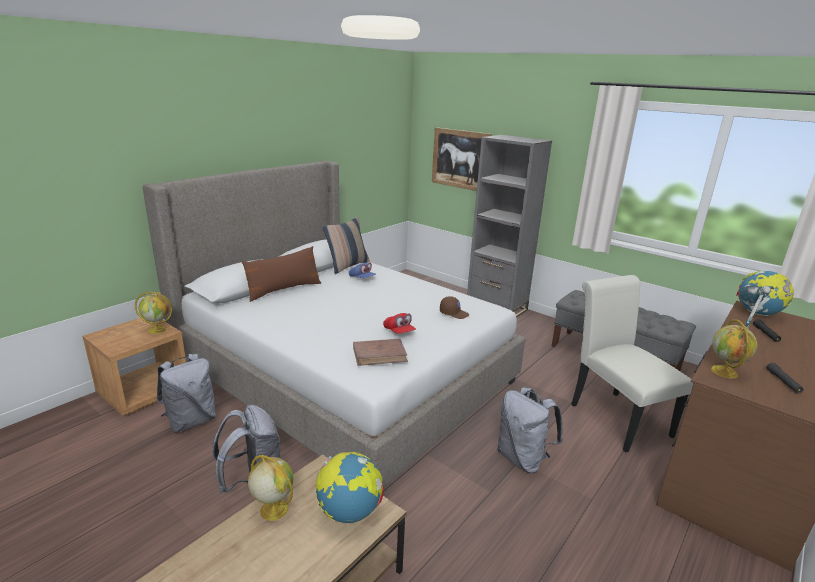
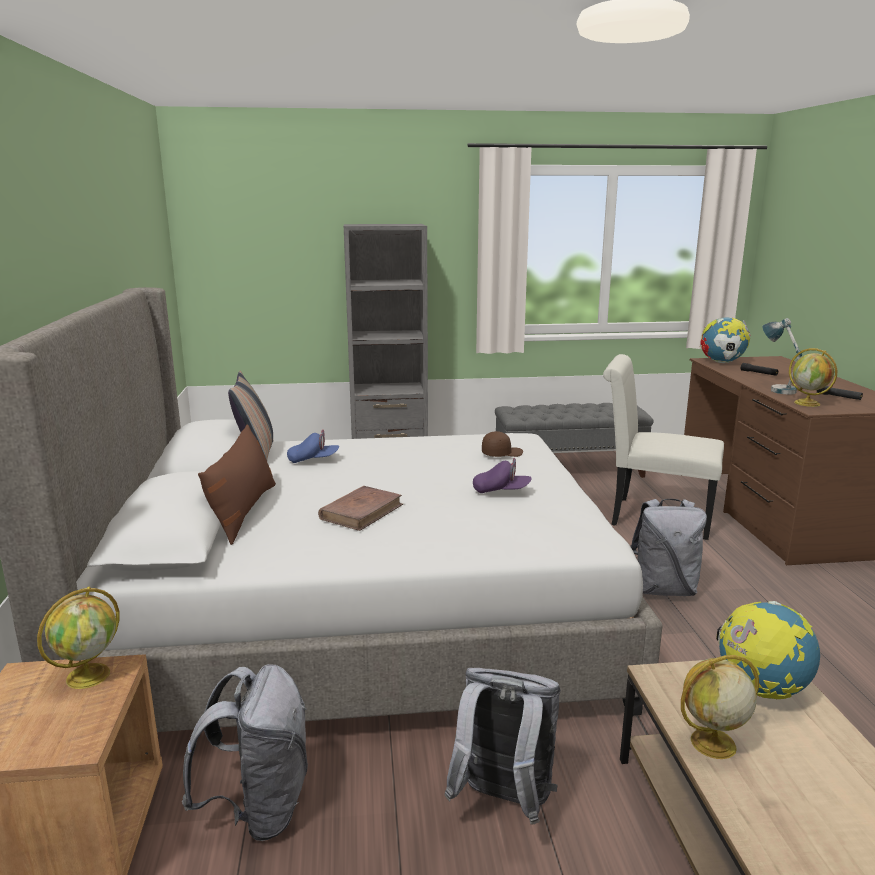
camera: 45 degrees left, 5 degrees down
(380, 354) = (547, 517): brown book -> brown book (361, 512)
(399, 332) = (501, 491): red cap -> purple cap
(460, 159) = (277, 269): picture -> none

